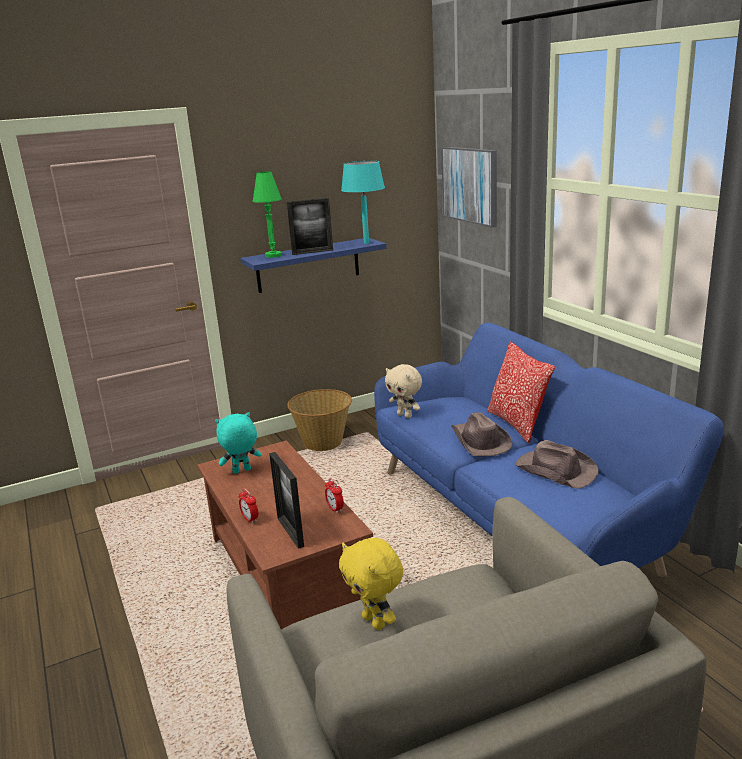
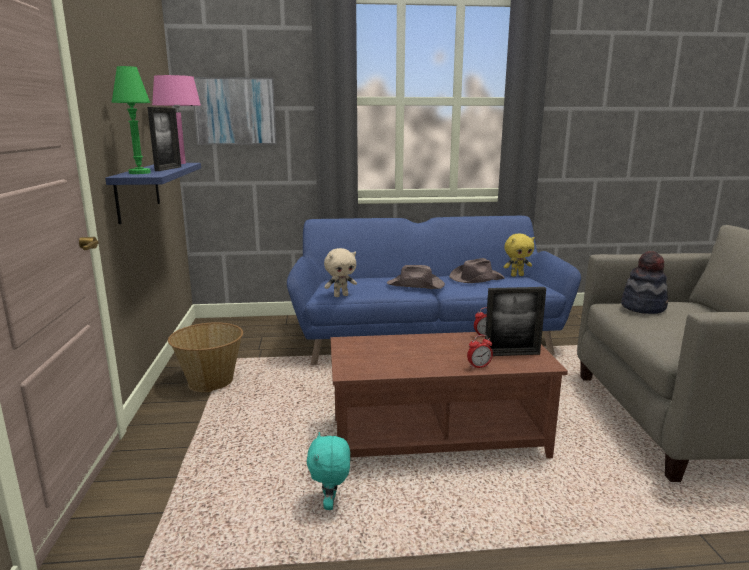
camera: 70 degrees left, 5 degrees down
(241, 471) = (377, 361): turquoise plush toy -> turquoise plush toy (331, 504)
(366, 243) = (182, 163): turquoise table lamp -> pink table lamp
(375, 622) = (673, 328): yellow plush toy -> yellow plush toy (517, 275)
(453, 595) = (643, 307): none -> hat
(517, 424) = (397, 275): pillow -> none

